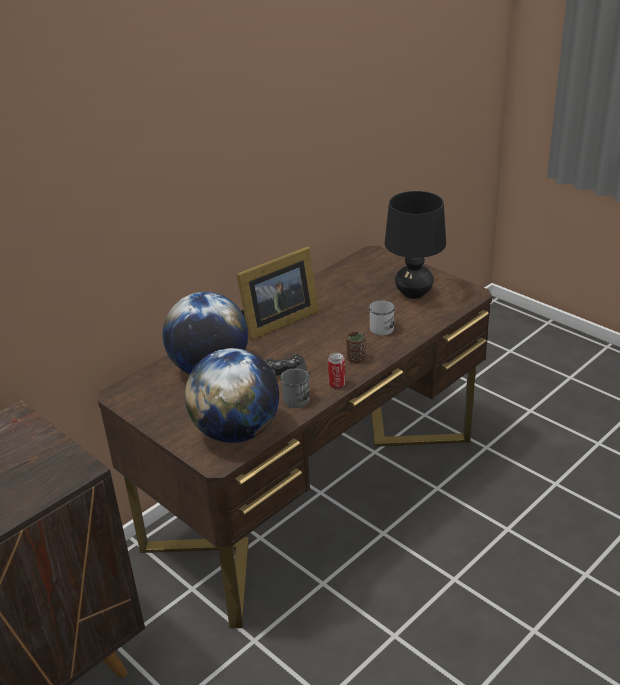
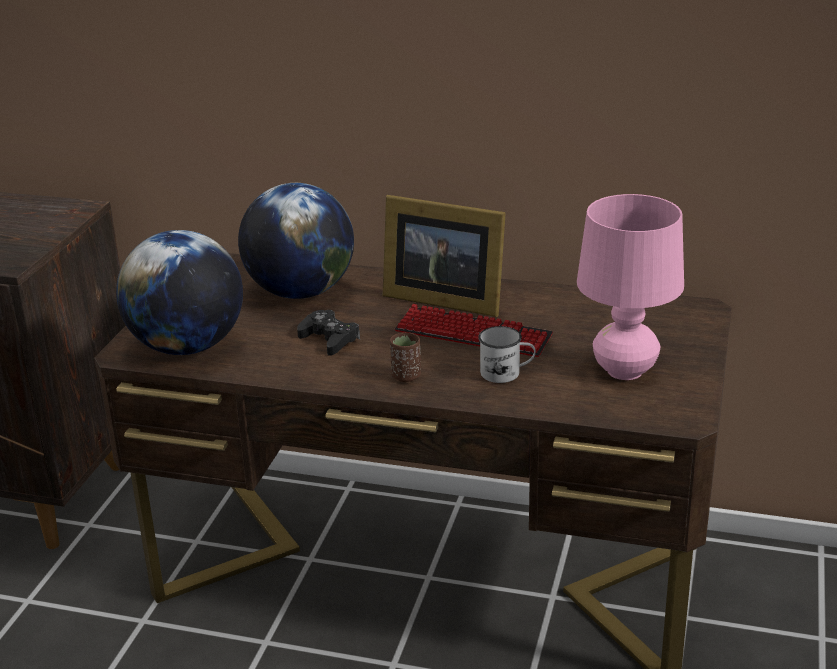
camera: 60 degrees right, 5 degrees down
(299, 397) = (285, 363): grey mug -> none
(330, 324) = (473, 334): none -> keyboard
(337, 384) = (335, 380): can -> none
(414, 293) = (625, 371): black table lamp -> pink table lamp

